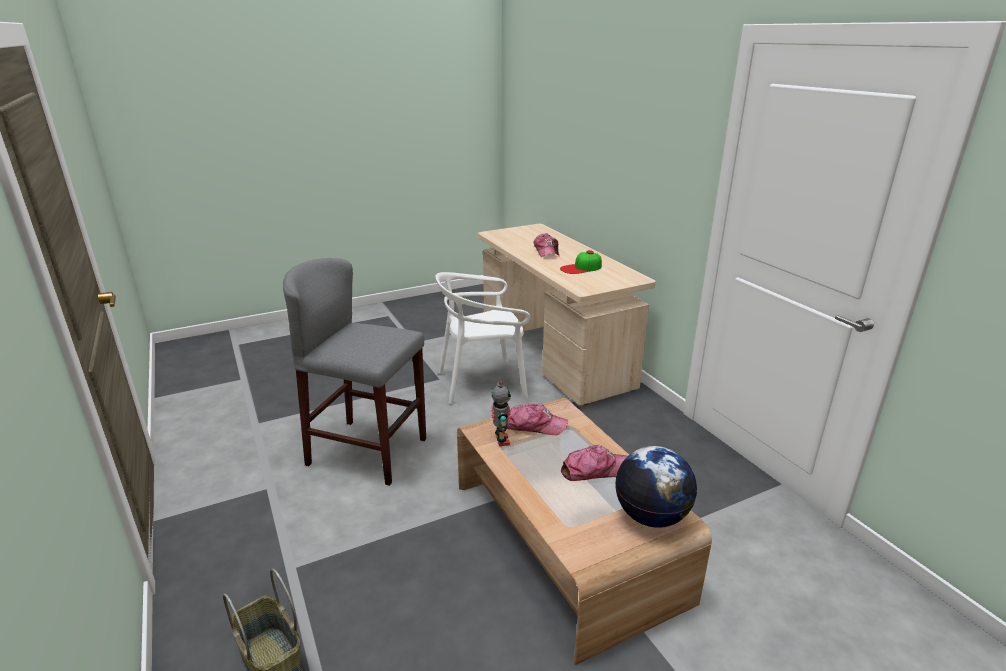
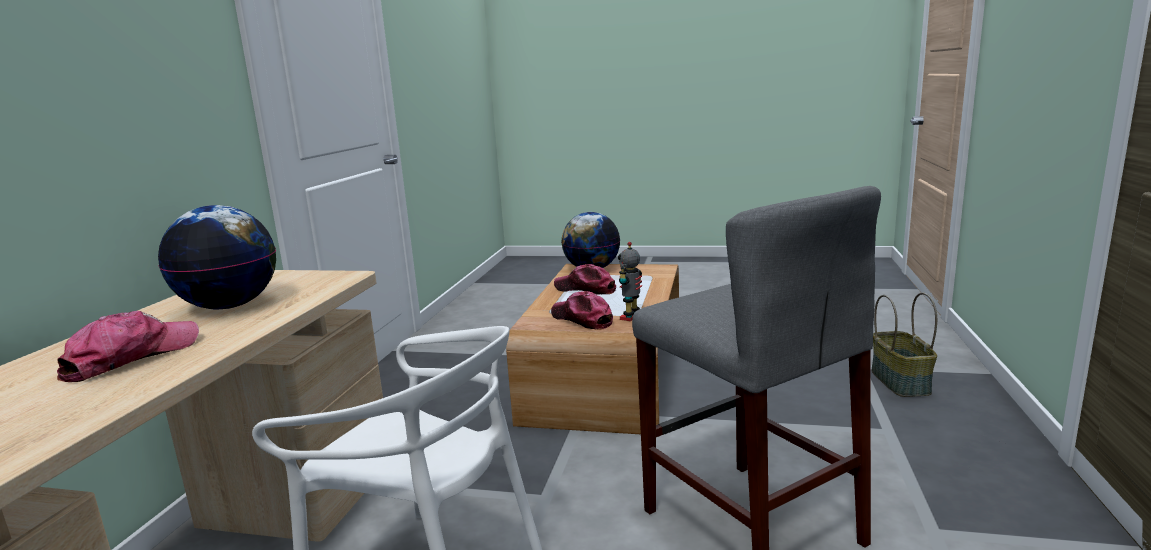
camera: 140 degrees left, 10 degrees down
(581, 268) = (230, 306): cap -> globe

